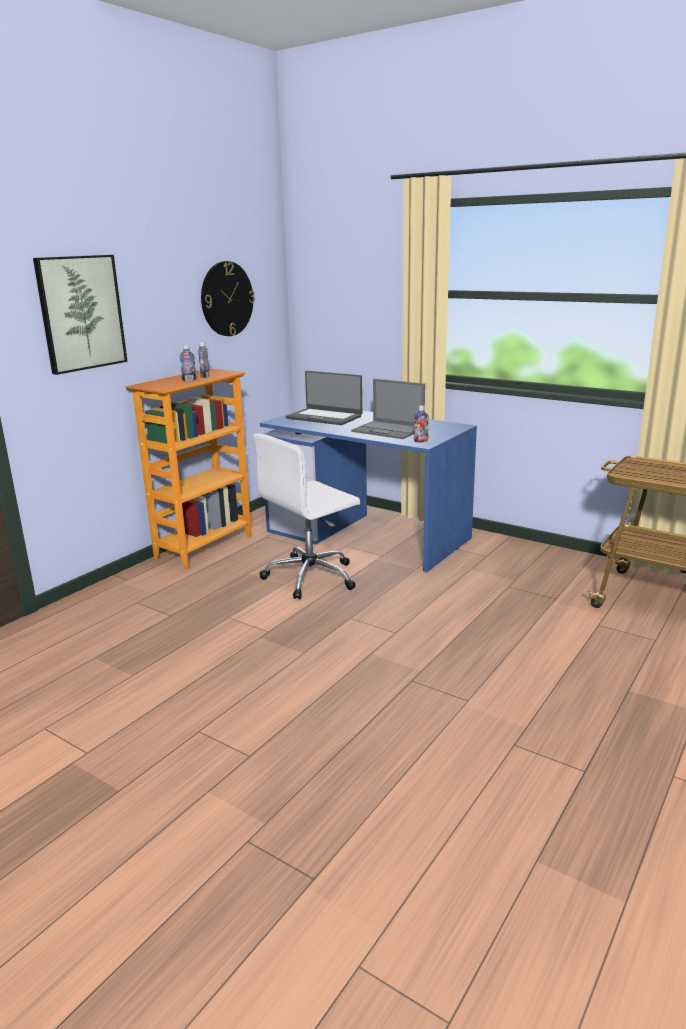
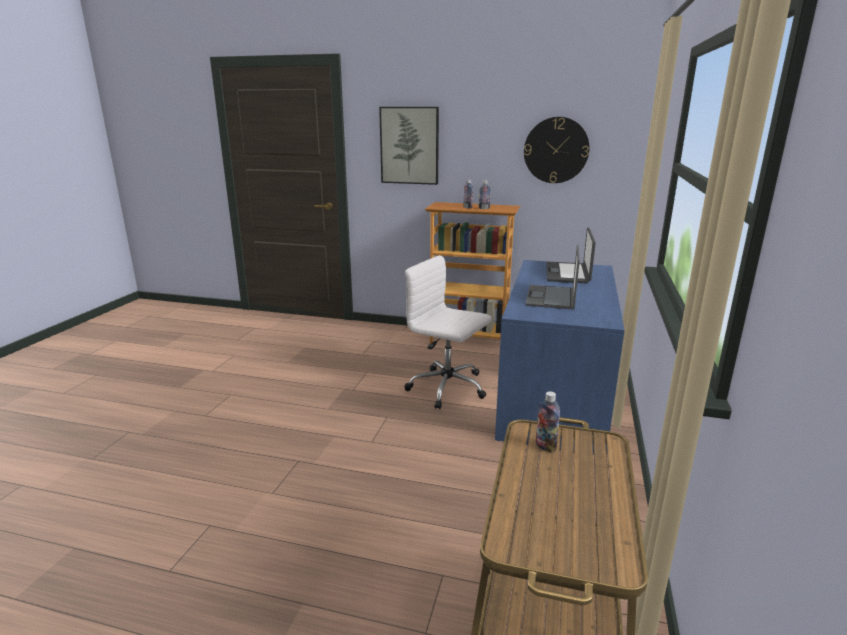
camera: 70 degrees right, 0 degrees up
(421, 441) = (525, 312): bottle -> bottle (545, 446)

